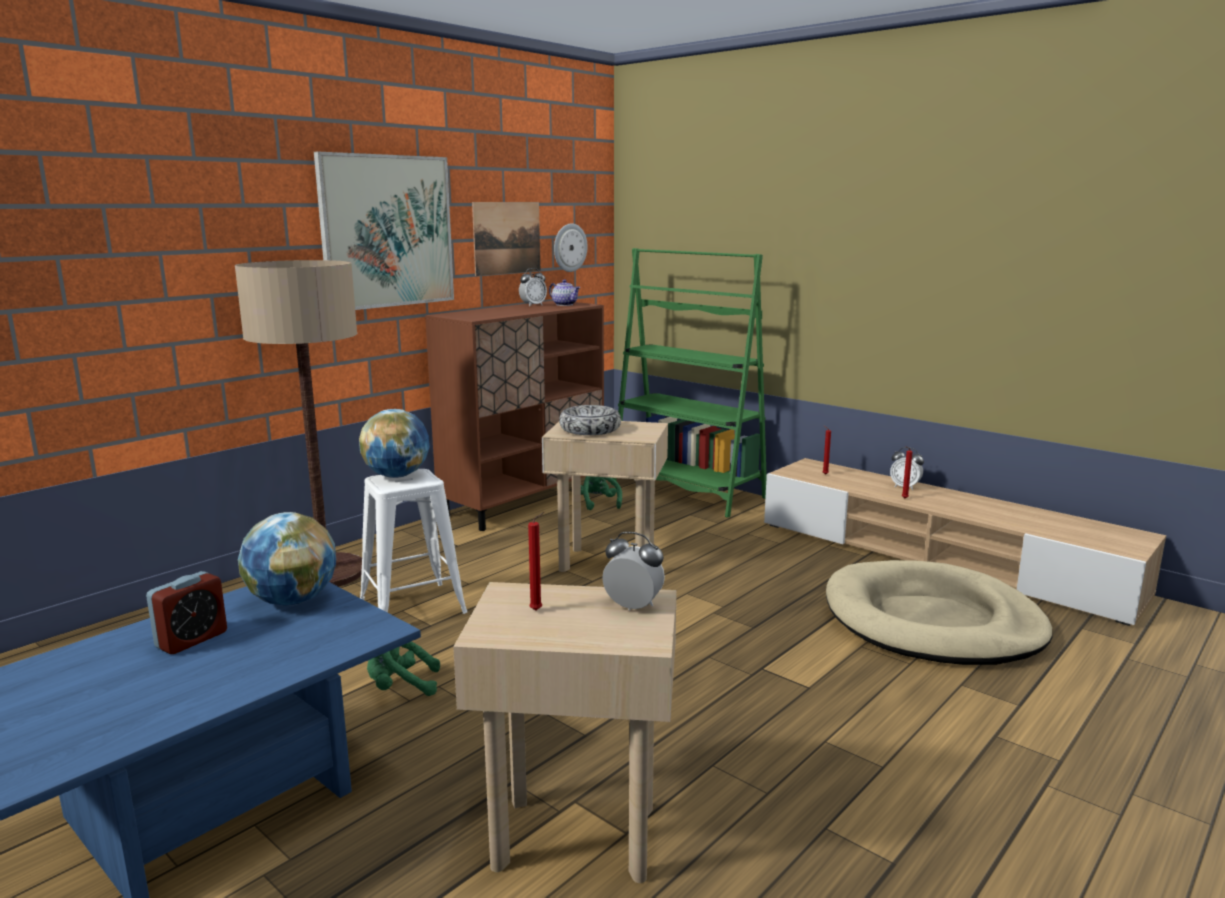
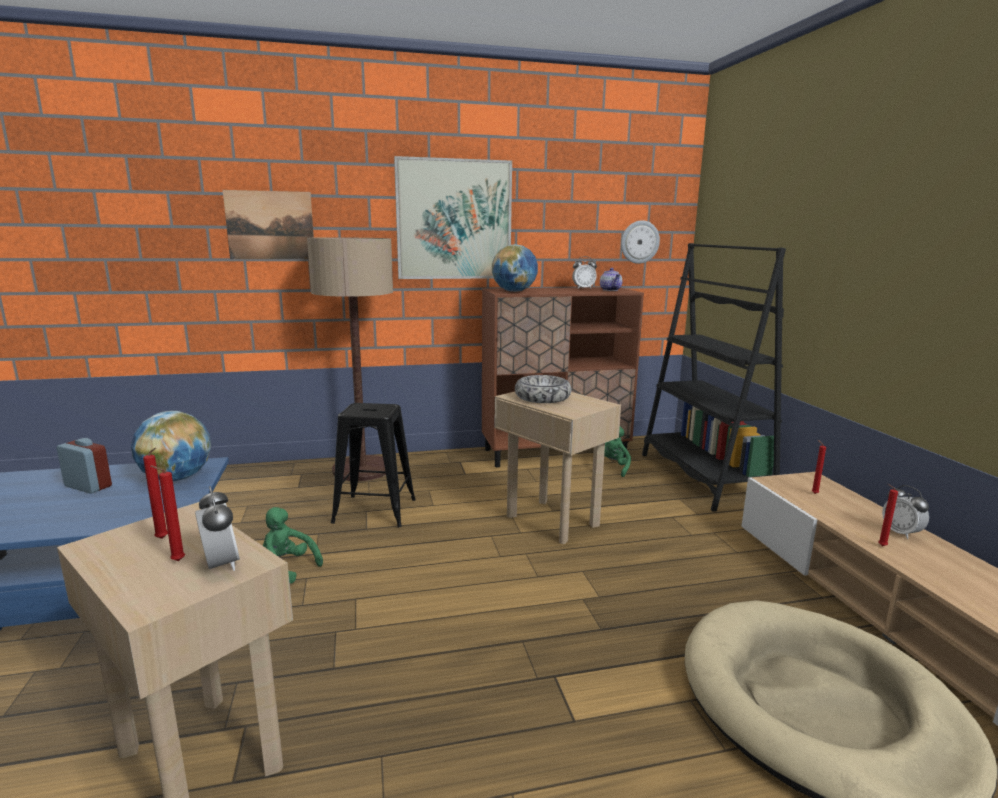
camera: 35 degrees right, 0 degrees up
(192, 640) = (88, 486): alarm clock -> alarm clock turned 135 degrees counterclockwise
(397, 476) = (371, 406): globe -> globe (514, 291)
(411, 607) = (374, 511): white stool -> black stool
(507, 238) = (571, 230): picture -> picture (270, 225)
(591, 617) = (176, 561): none -> red candle
(687, 491) = (704, 477): green bookcase -> black bookcase

